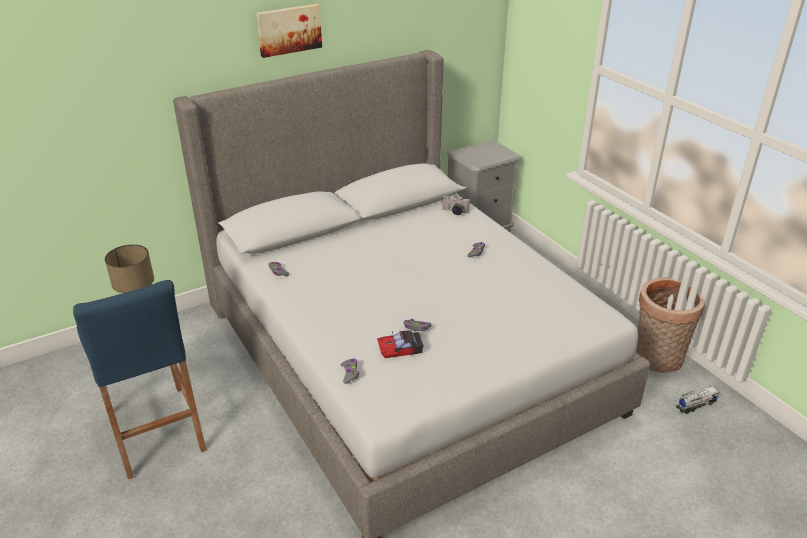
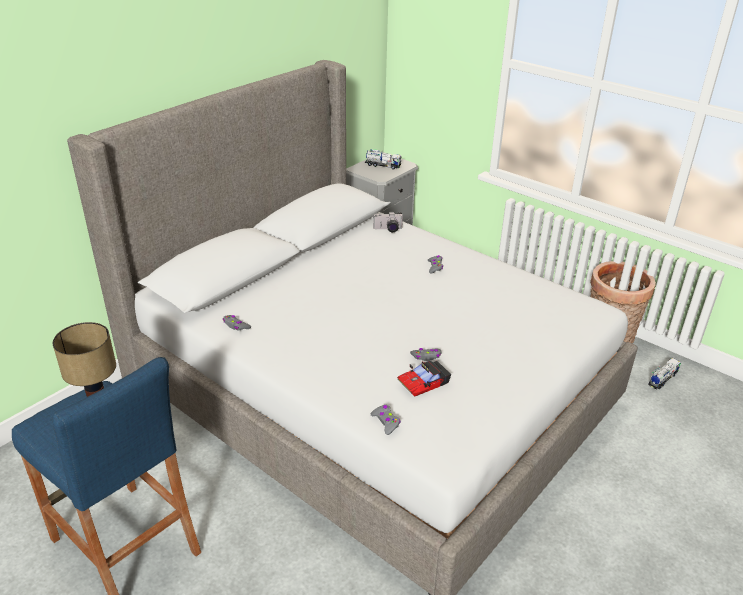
camera: 20 degrees left, 0 degrees up
(288, 29) = (186, 45): picture -> none
(485, 152) = (383, 165): none -> toy truck

